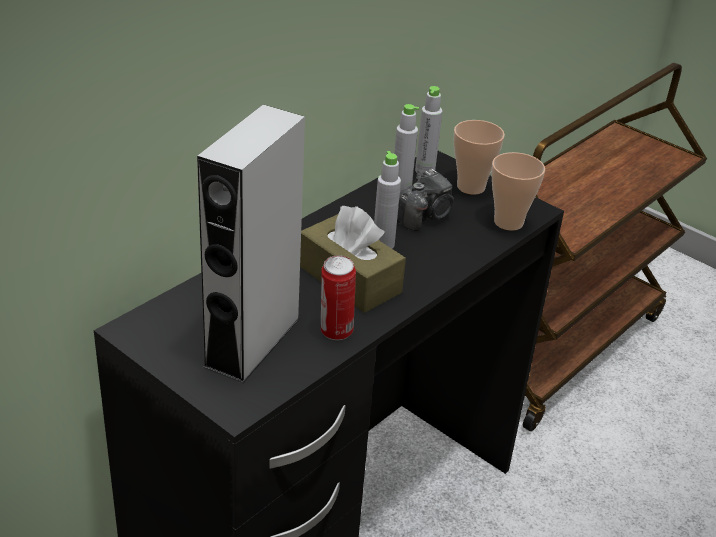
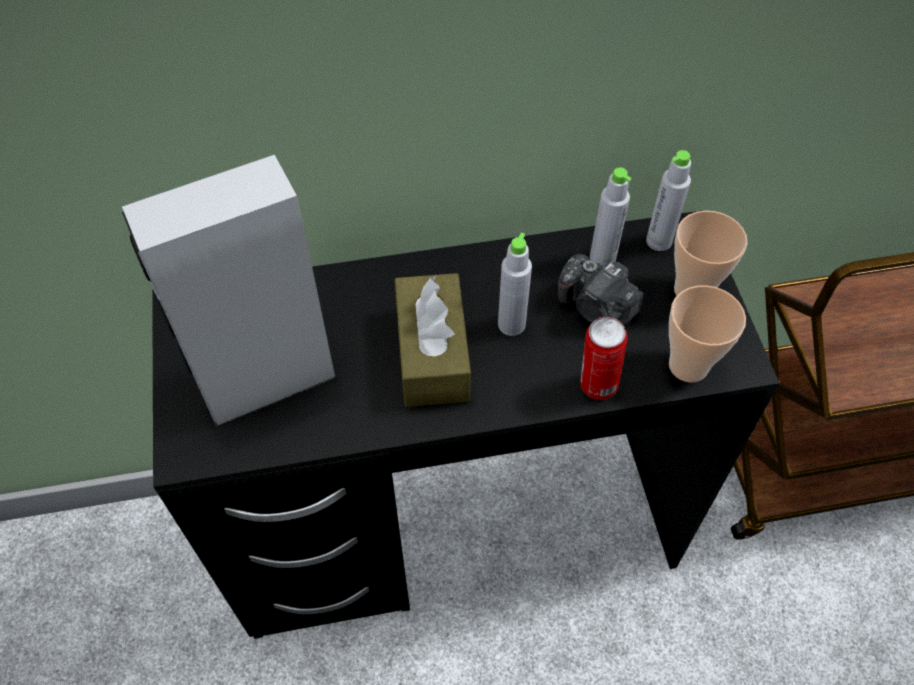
camera: 40 degrees right, 20 degrees up
(335, 332) = (355, 415): can -> can (596, 386)
(425, 216) = (596, 307): camera -> camera turned 45 degrees clockwise

